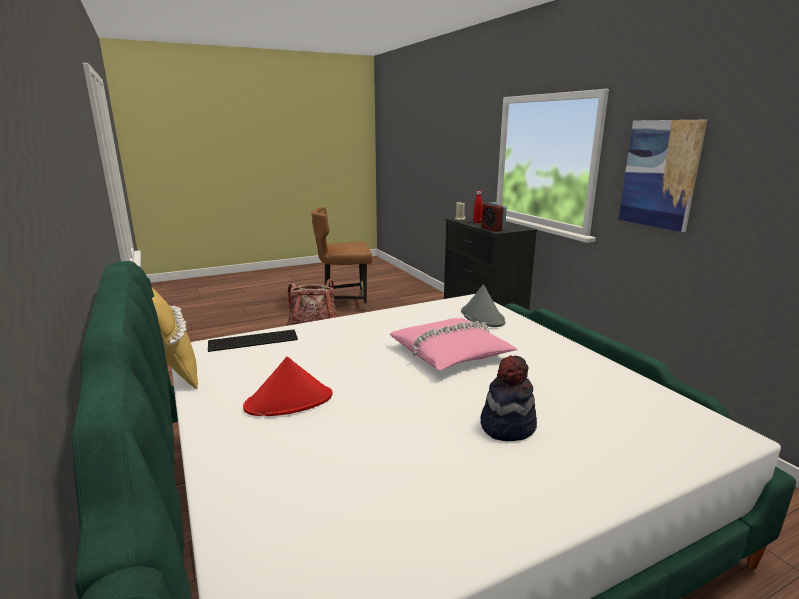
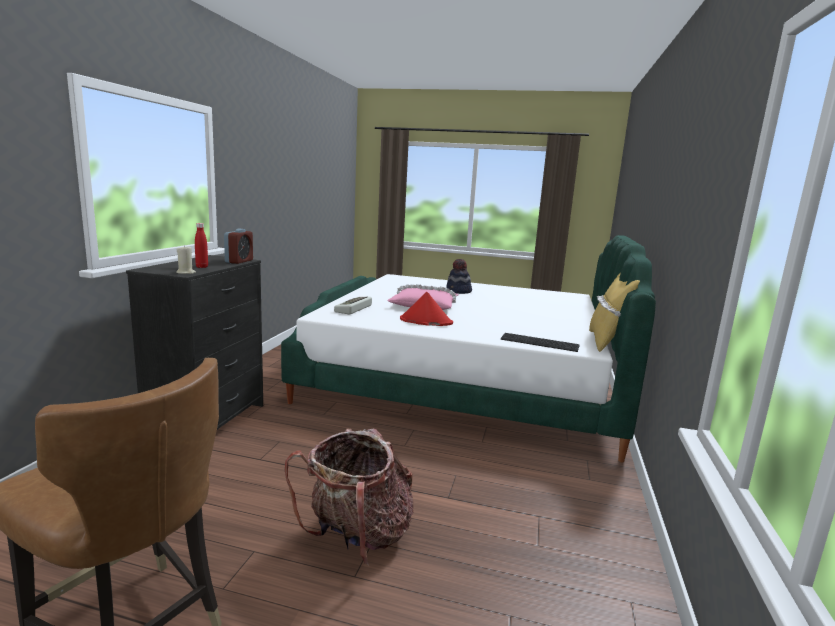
camera: 140 degrees left, 5 degrees down
(289, 401) = (539, 315): red hat -> red hat (425, 321)
(482, 317) = (354, 309): grey hat -> keyboard
(660, 174) = (252, 183): picture -> none

